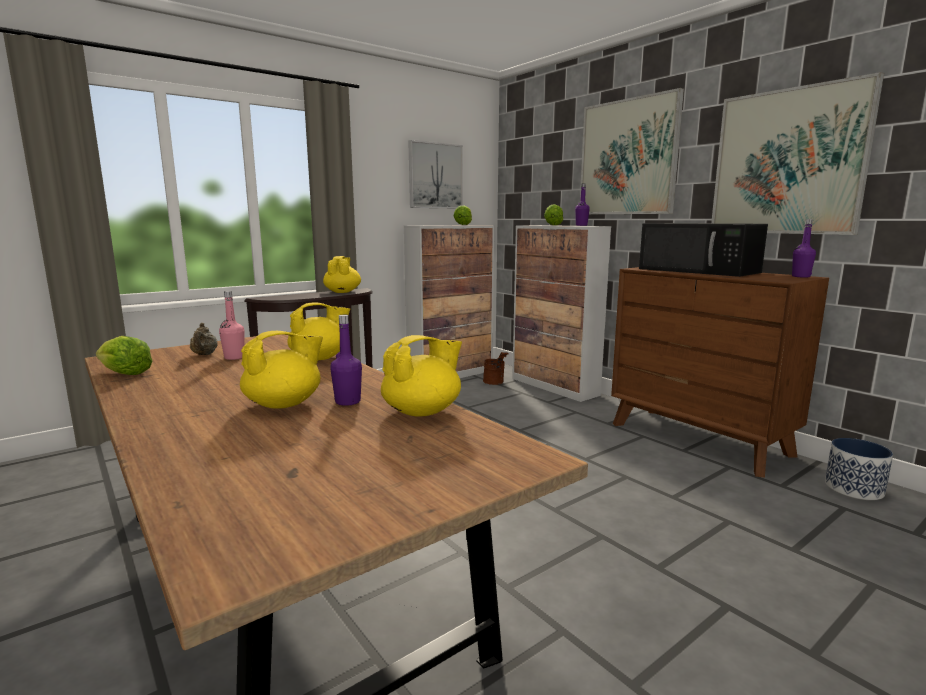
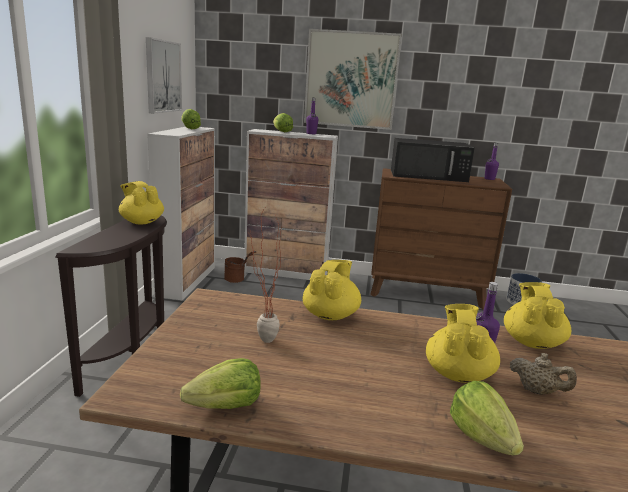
camera: 45 degrees left, 5 degrees up
(173, 430) = (481, 437): none -> lettuce
(204, 354) = (218, 347): beige teapot -> beige teapot (537, 391)
(234, 357) = (260, 340): pink bottle -> potted plant
(787, 162) = (476, 102): picture -> none

